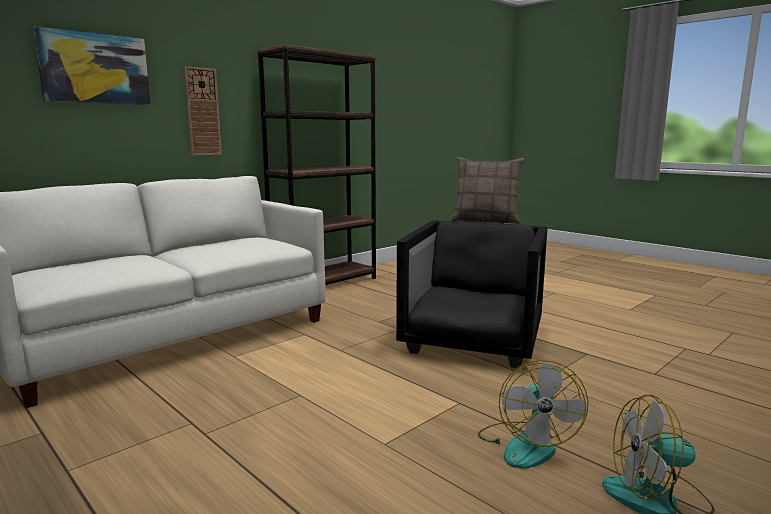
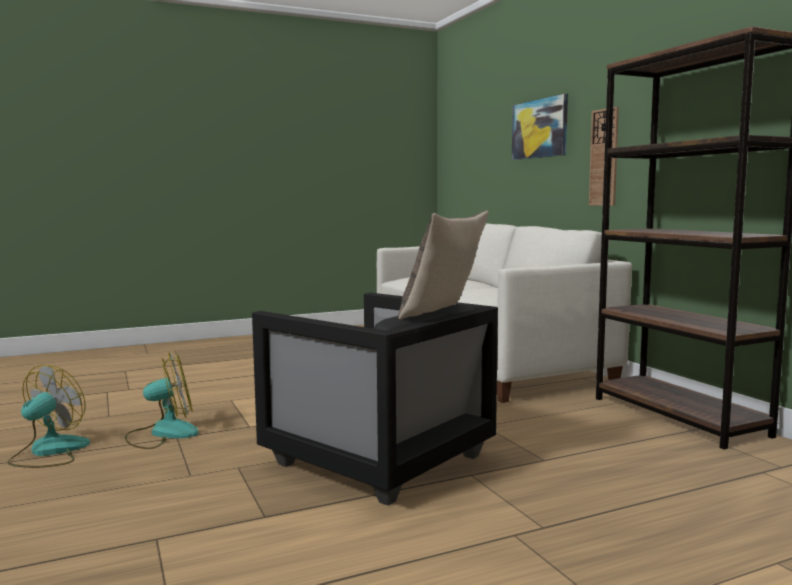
camera: 110 degrees right, 5 degrees down
(526, 444) = (162, 433): fan -> fan turned 135 degrees clockwise

